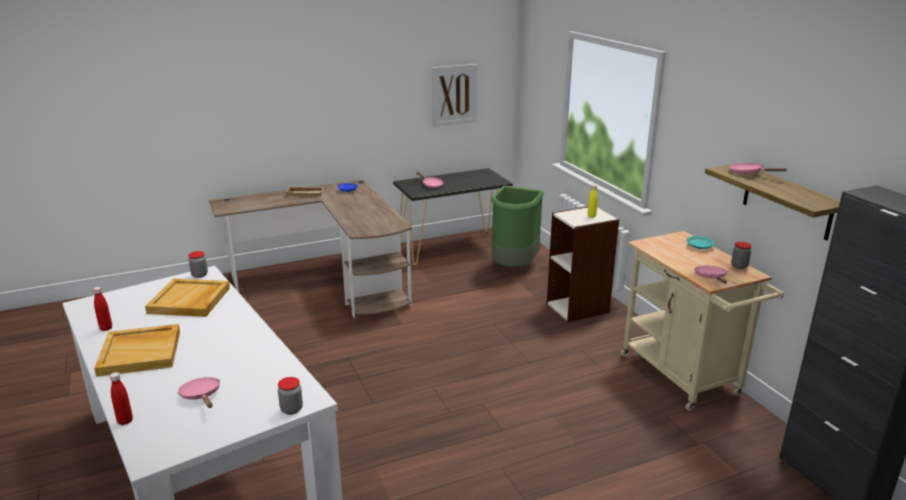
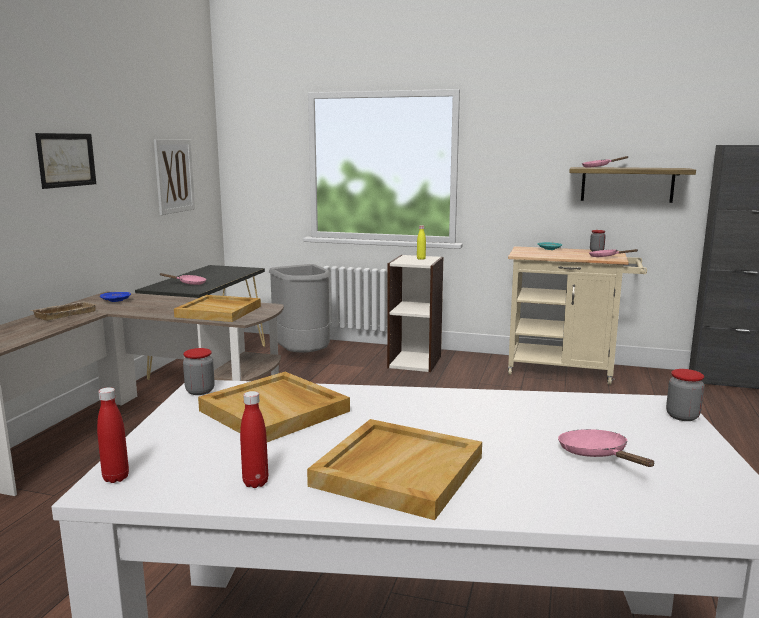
camera: 50 degrees left, 10 degrees down
(125, 421) = (627, 520): red bottle -> red bottle (116, 478)
(201, 396) = (597, 455): pink frying pan -> pink frying pan turned 60 degrees clockwise
(337, 88) = (66, 160): none -> picture
(366, 220) = (219, 311): none -> beige tray
(514, 267) = (303, 356): green trash can -> grey trash can

